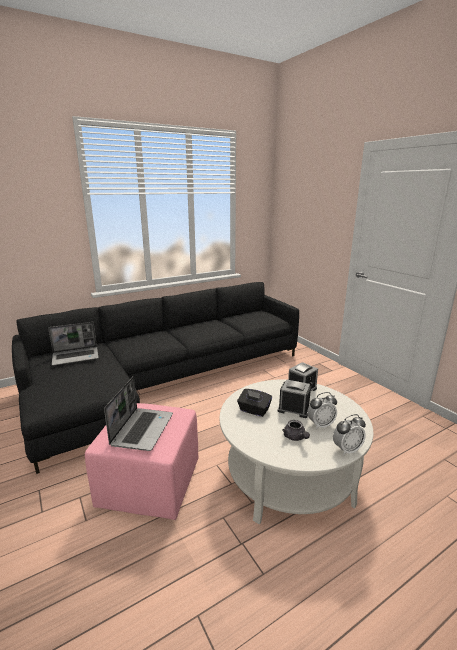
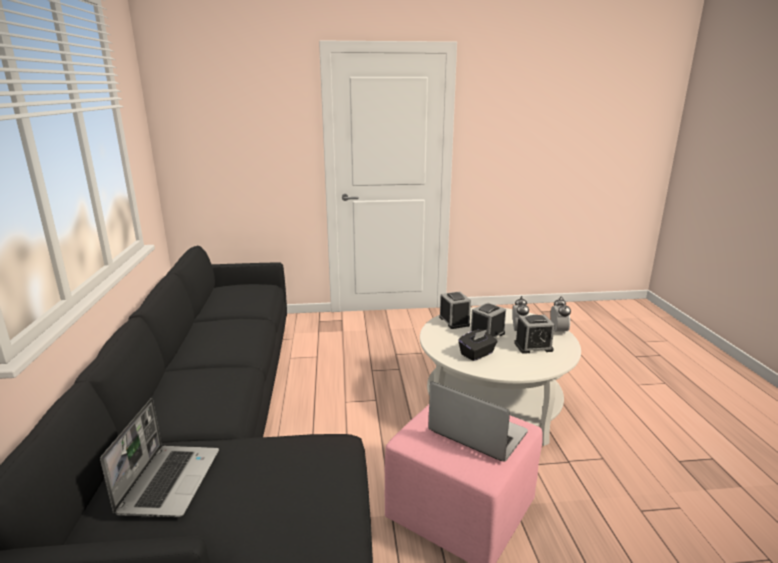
camera: 65 degrees left, 0 degrees up
(295, 437) = (533, 347): grey teapot -> alarm clock

